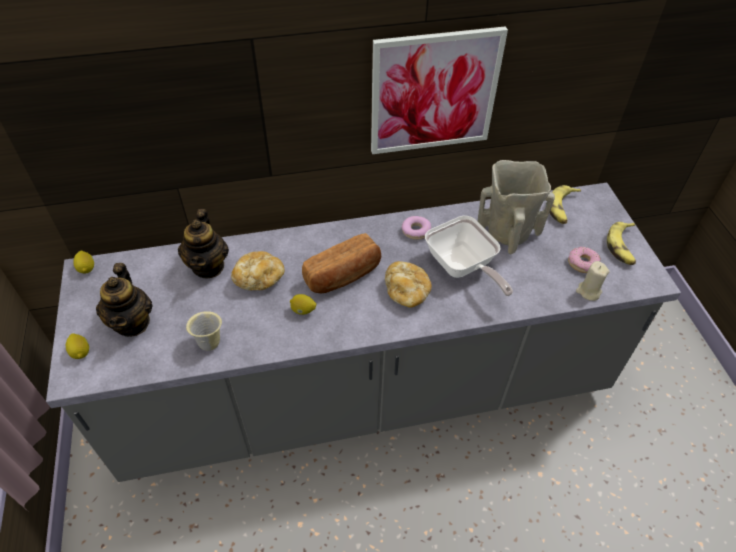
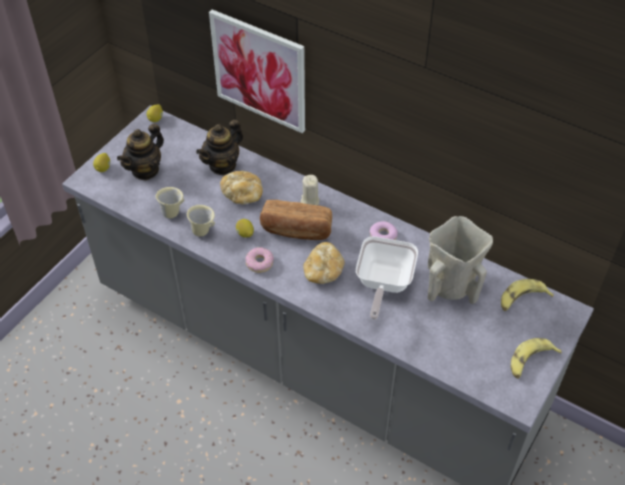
camera: 45 degrees right, 0 degrees up
(261, 337) = (203, 231): none -> beige mug
(434, 92) = (427, 127): picture -> picture (259, 71)
(582, 263) = (479, 348): donut -> donut (259, 263)
(588, 291) = (454, 369): beige candle -> beige candle (309, 201)

